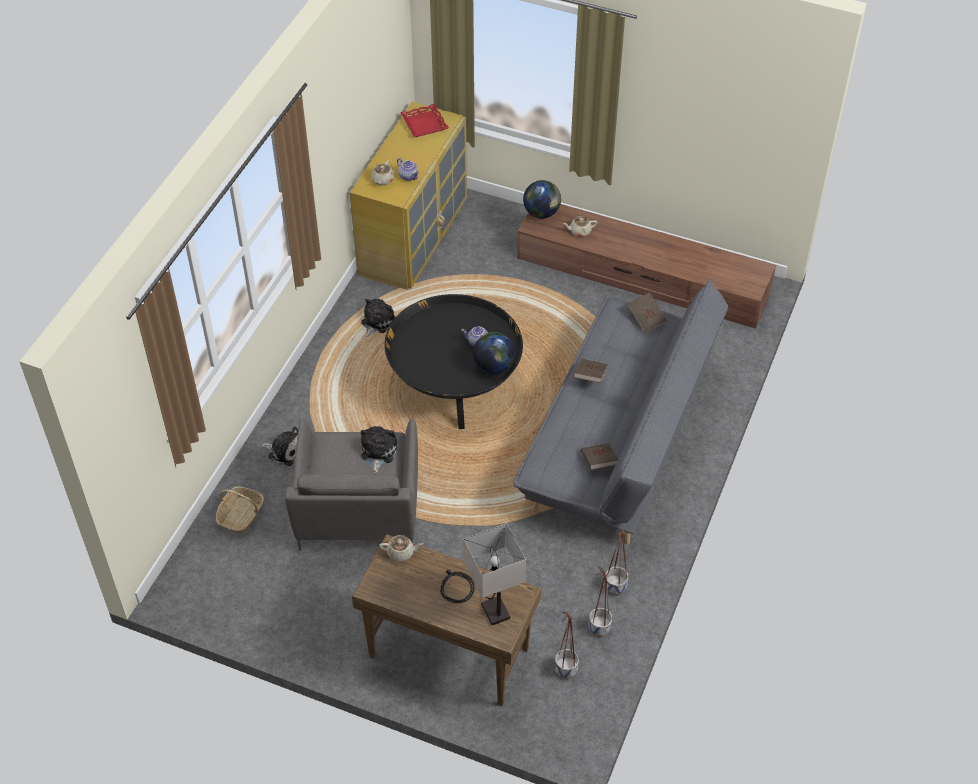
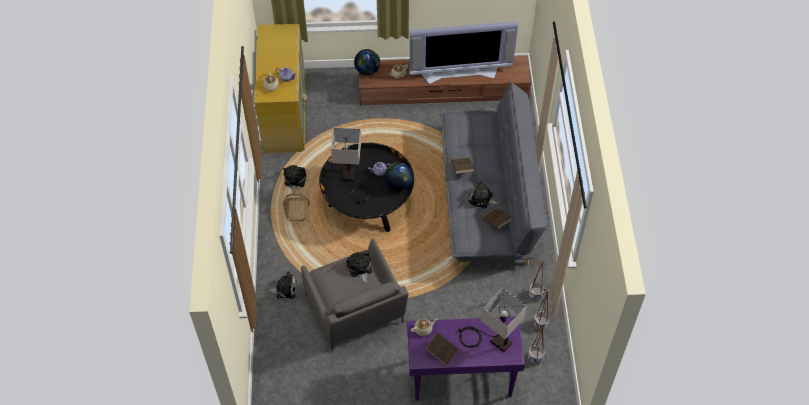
camera: 25 degrees left, 5 degrees up
(241, 515) = (281, 343): basket -> basket (296, 210)
(424, 124) = (275, 38): red tray -> none
(434, 344) = (352, 183): none -> table lamp
(447, 653) = (461, 378): brown console table -> purple console table
(596, 425) = (482, 199): none -> plush toy
(646, 318) = (474, 119): brown book -> brown book (441, 352)
(667, 255) = (460, 71): none -> television

